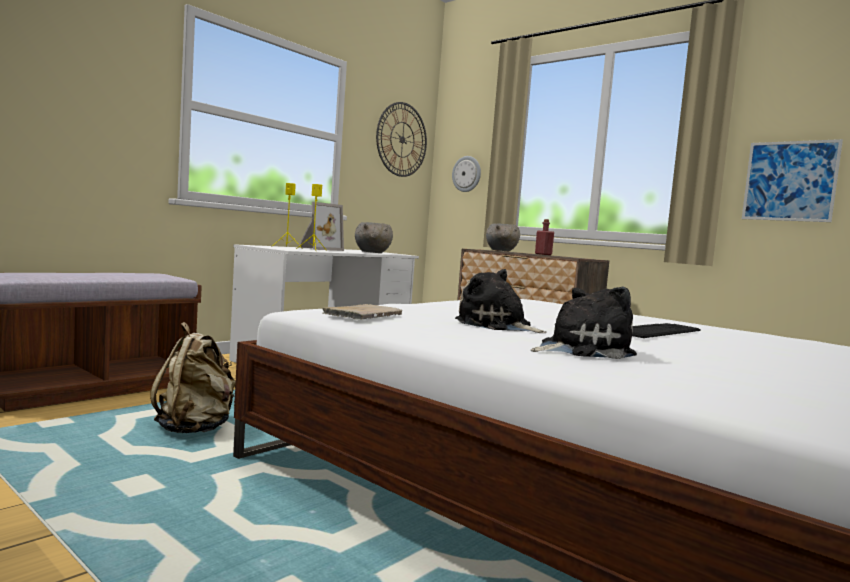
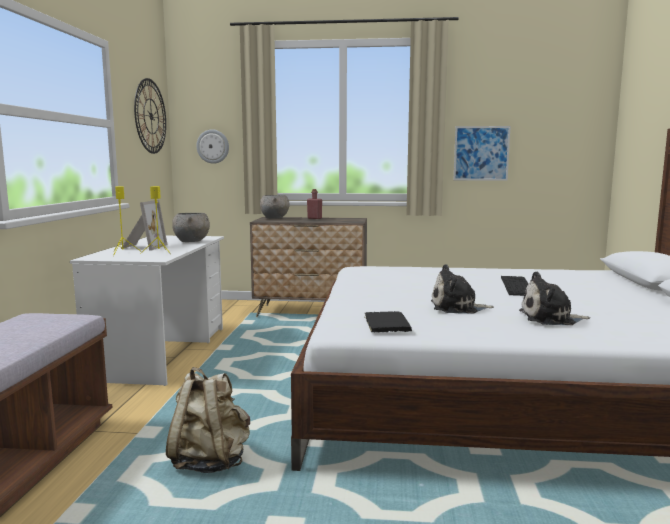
camera: 35 degrees left, 5 degrees up
(364, 315) = (386, 324): beige book -> black book
(580, 350) = (550, 318): plush toy -> plush toy turned 120 degrees counterclockwise

